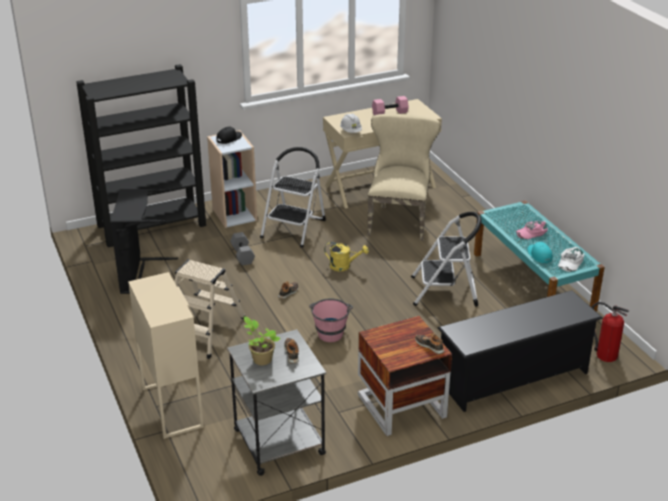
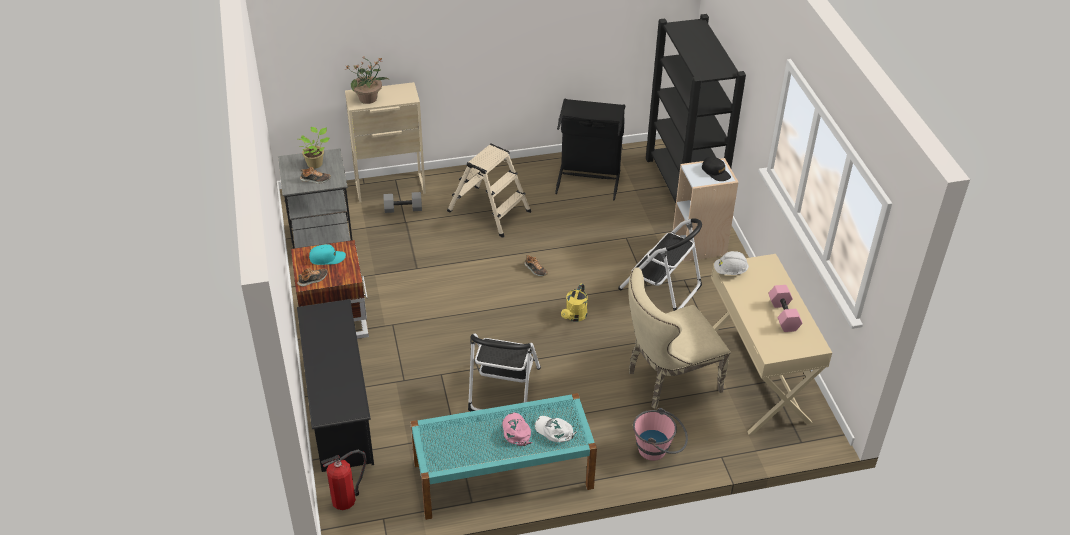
camera: 100 degrees right, 10 degrees up
(167, 306) = (368, 98): none -> potted plant
(242, 255) = (613, 244): grey dumbbell -> grey dumbbell (403, 208)
(330, 331) = (461, 290): pink bucket -> pink bucket (658, 450)
(399, 220) = (668, 381): beige chair -> beige chair turned 135 degrees clockwise
(539, 255) = (464, 423): turquoise cap -> turquoise cap (327, 258)
(570, 262) = (441, 448): white cap -> white cap (554, 431)

